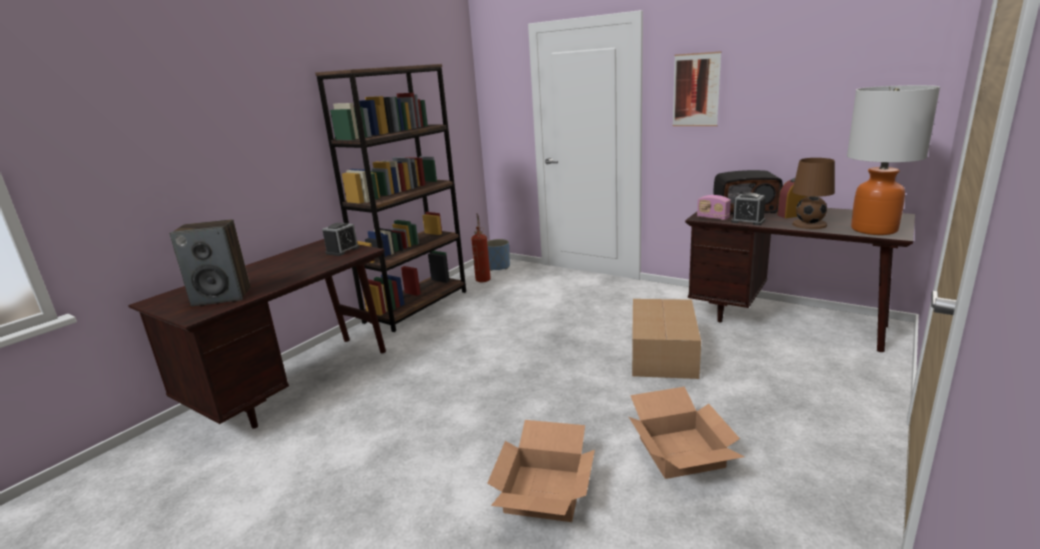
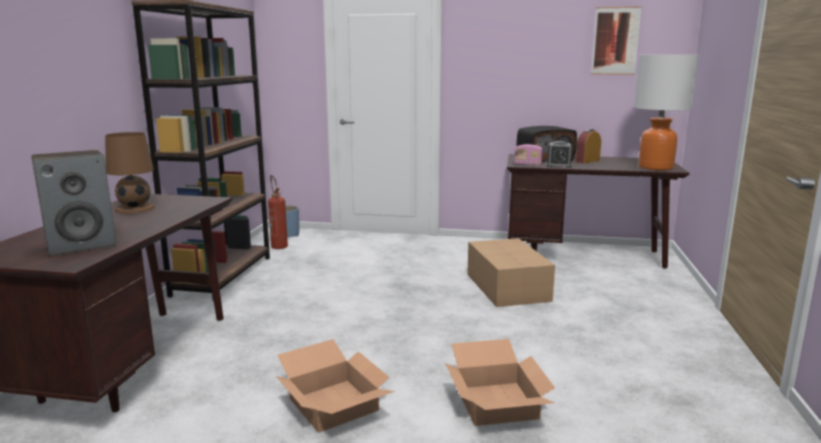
camera: 25 degrees left, 5 degrees down
(342, 250) = (181, 201): alarm clock -> none
(682, 452) = (584, 354): cardboard box -> cardboard box (335, 405)
(696, 90) = (492, 56): picture -> picture (615, 41)
(809, 224) = (607, 166): brown table lamp -> brown table lamp (134, 209)

